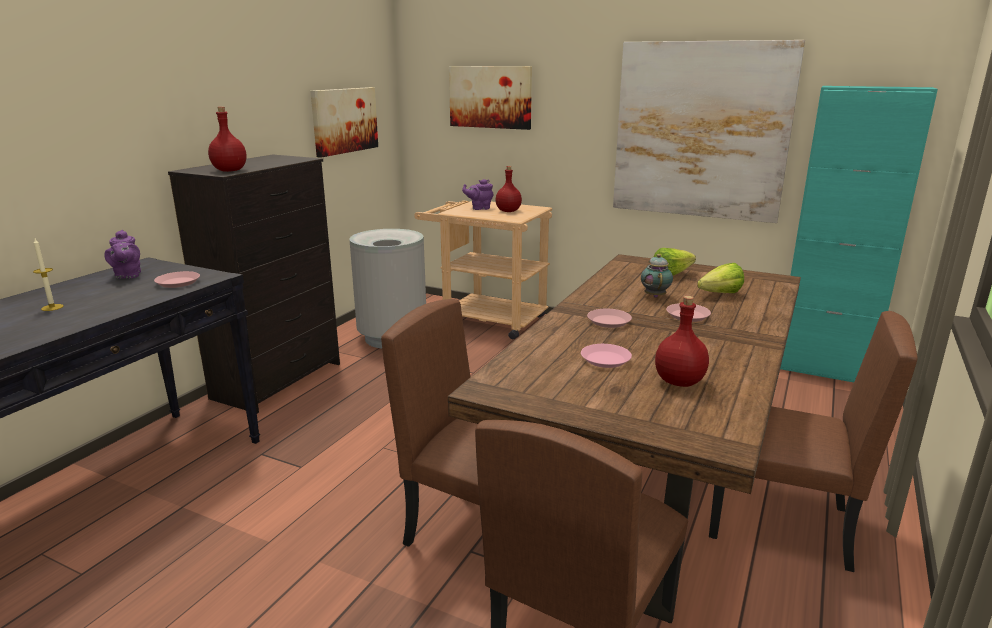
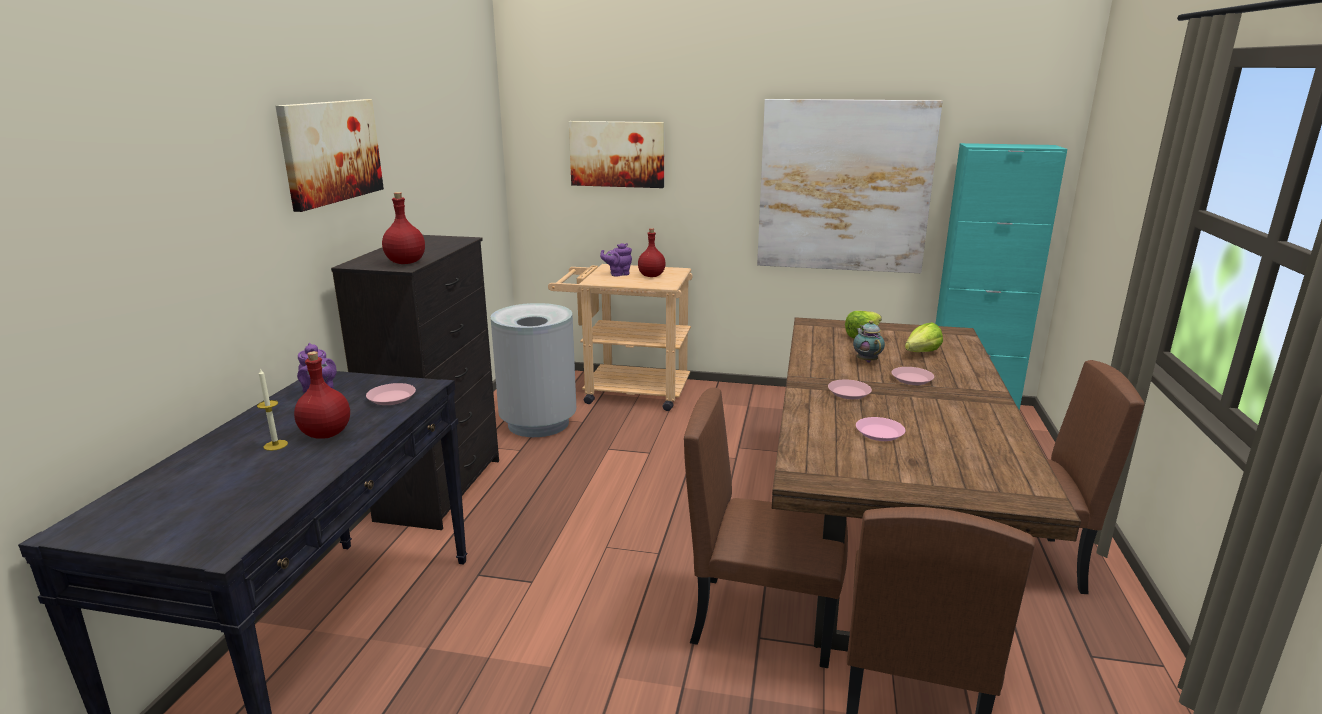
camera: 15 degrees left, 0 degrees up
(344, 120) = (464, 186): picture -> picture (331, 151)
(680, 381) = (959, 446): red bottle -> red bottle (327, 433)

